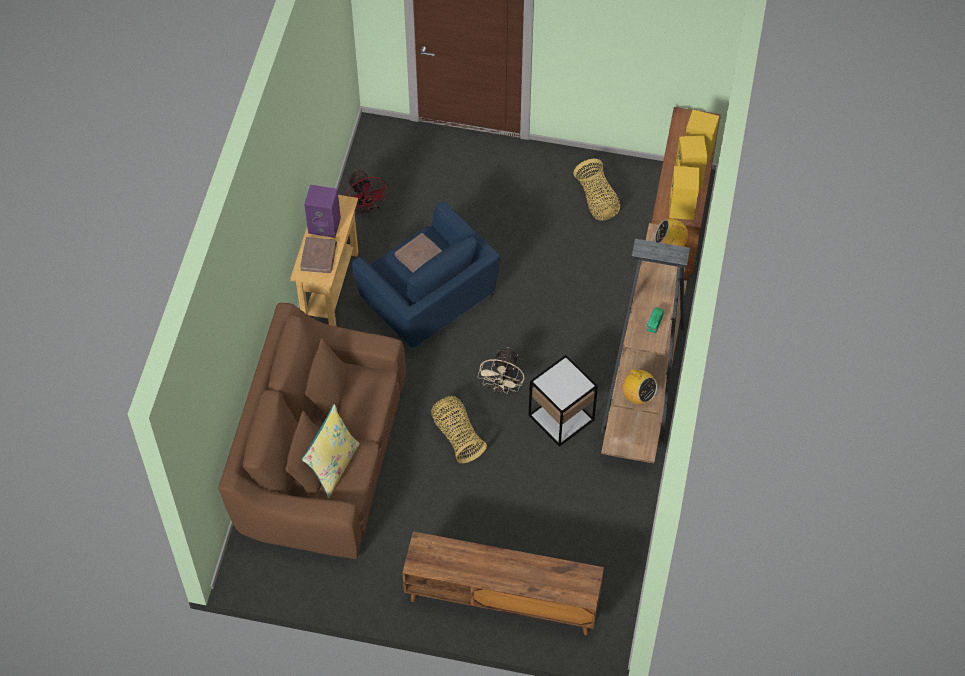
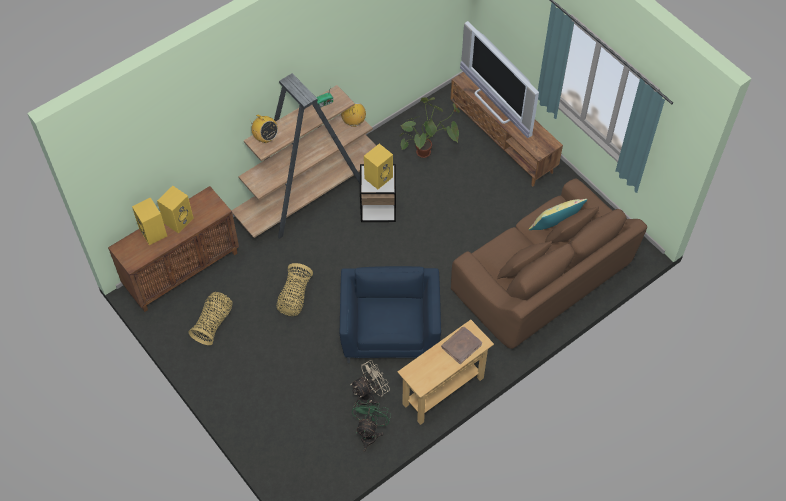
camera: 140 degrees left, 0 degrees up
(325, 225) = (437, 366): purple speaker -> none
(365, 210) = (369, 433): red fan -> green fan
(418, 254) = (386, 320): brown book -> none
(457, 436) = (448, 239): basket -> basket (294, 297)
(502, 388) = (395, 247): beige fan -> beige fan (369, 396)
(522, 570) = (496, 104): none -> television
(577, 526) = (427, 147): none -> potted plant
(682, 208) = (206, 204): yellow speaker -> yellow speaker (378, 177)

